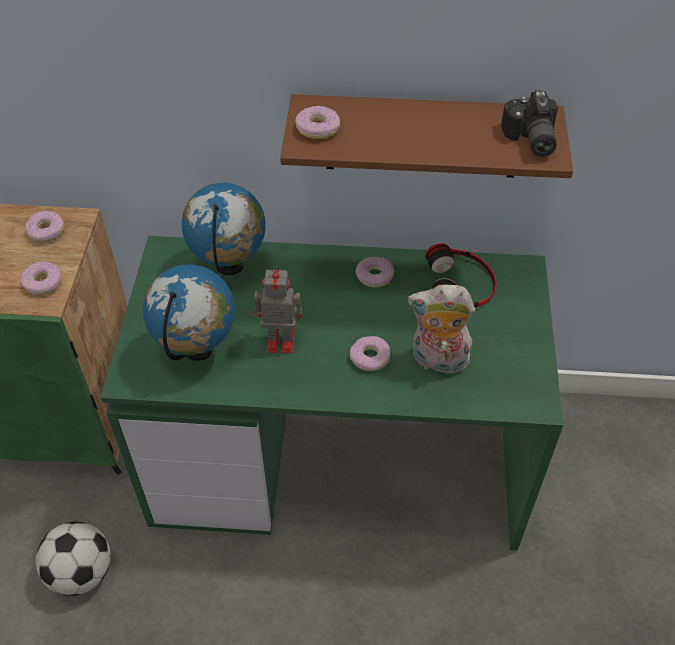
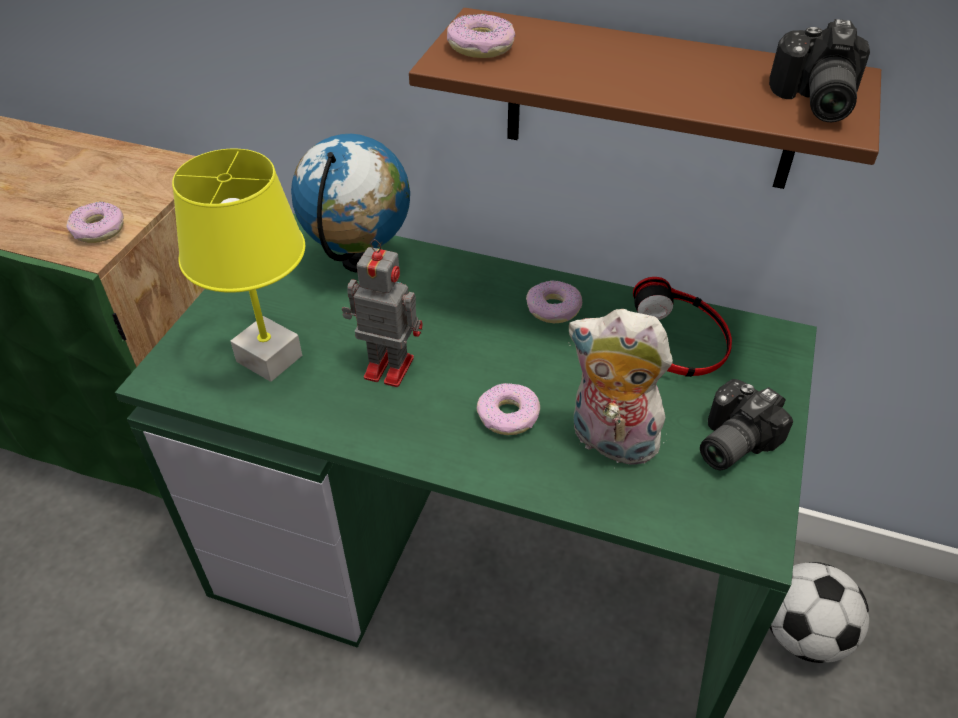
camera: 15 degrees right, 5 degrees down
(46, 231) = (137, 173): donut -> none
(81, 573) = (102, 636): football -> football (802, 634)
(198, 351) = (270, 358): globe -> yellow table lamp
(509, 345) = (729, 441): none -> camera

